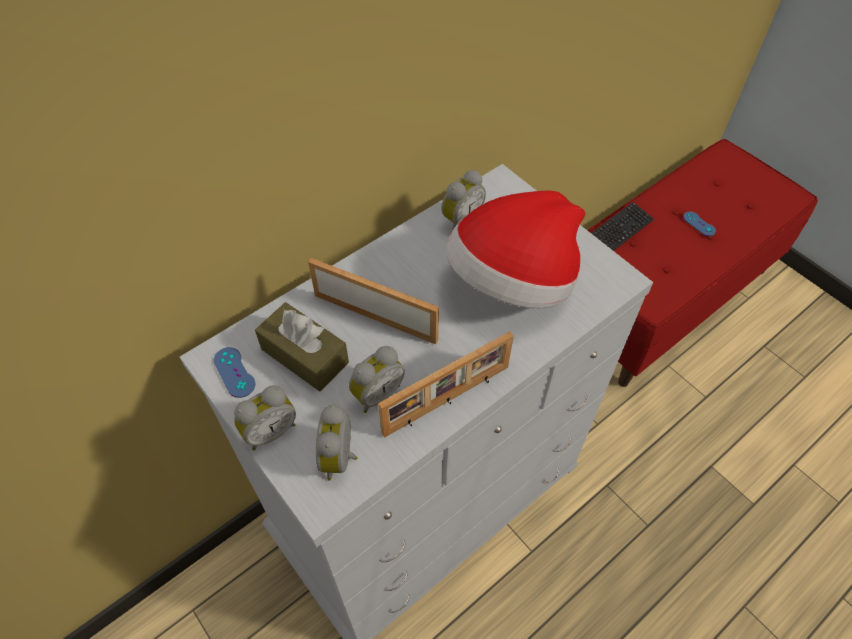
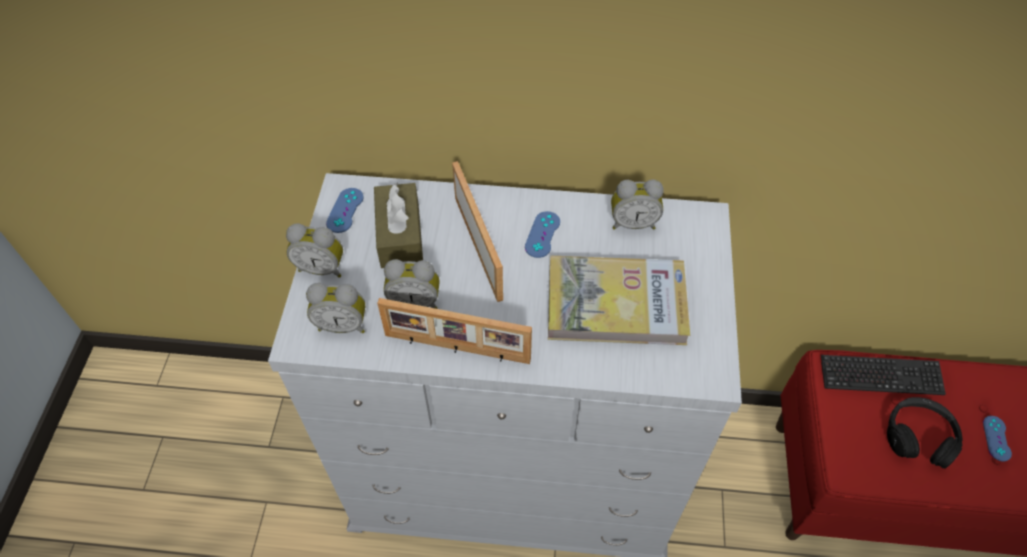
camera: 45 degrees right, 0 degrees up
(341, 458) = (343, 324): alarm clock -> alarm clock turned 135 degrees counterclockwise
(410, 273) = (542, 234): none -> blue game controller
(513, 281) = (616, 304): hat -> book
(665, 254) = (919, 436): none -> black headphones

